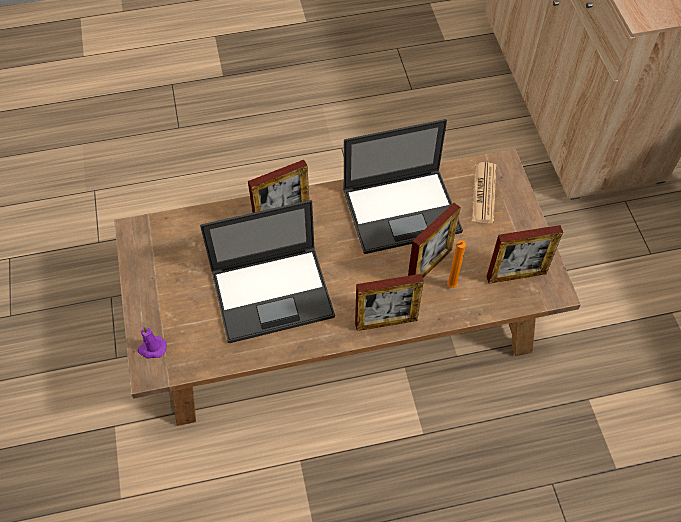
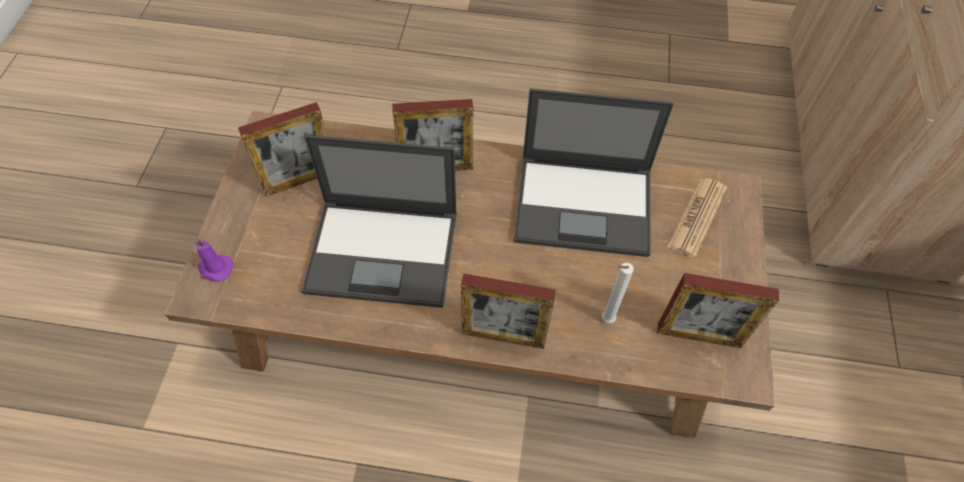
camera: 20 degrees right, 0 degrees up
(429, 266) = (589, 284): picture frame -> picture frame (300, 180)
(450, 286) = (605, 320): orange candle -> white candle

